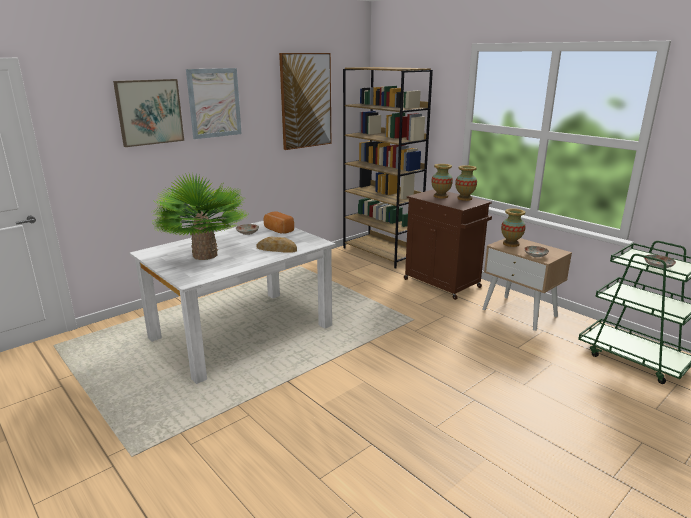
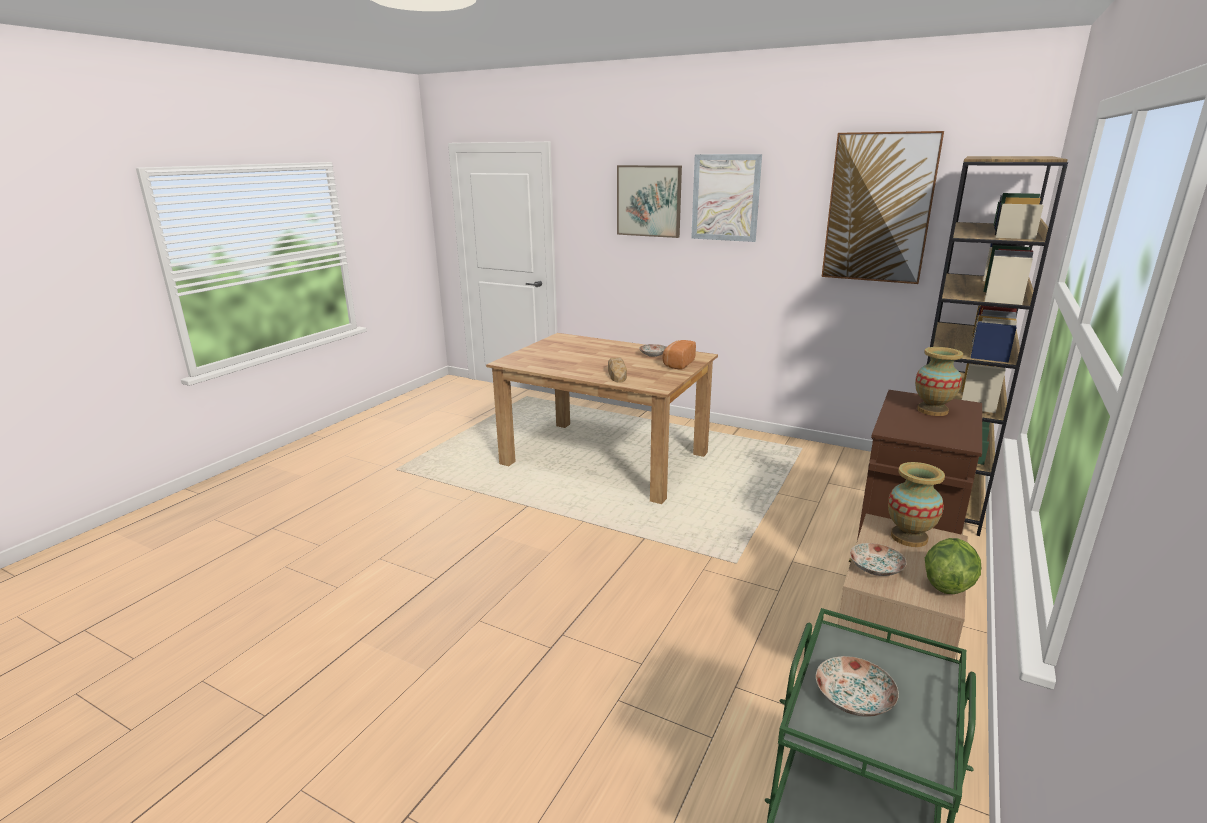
camera: 70 degrees right, 0 degrees up
(205, 255) = (572, 354): potted plant -> none
(241, 333) = (603, 459): white dining table -> brown dining table
(464, 198) = (955, 429): vase -> none
(548, 248) = (947, 584): none -> lettuce

